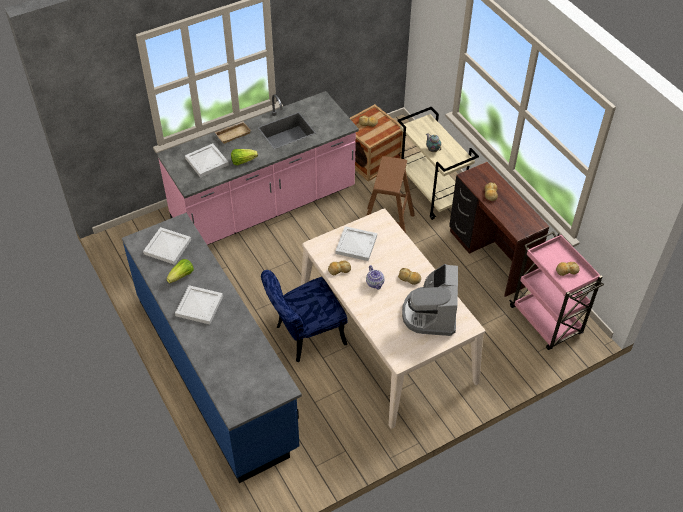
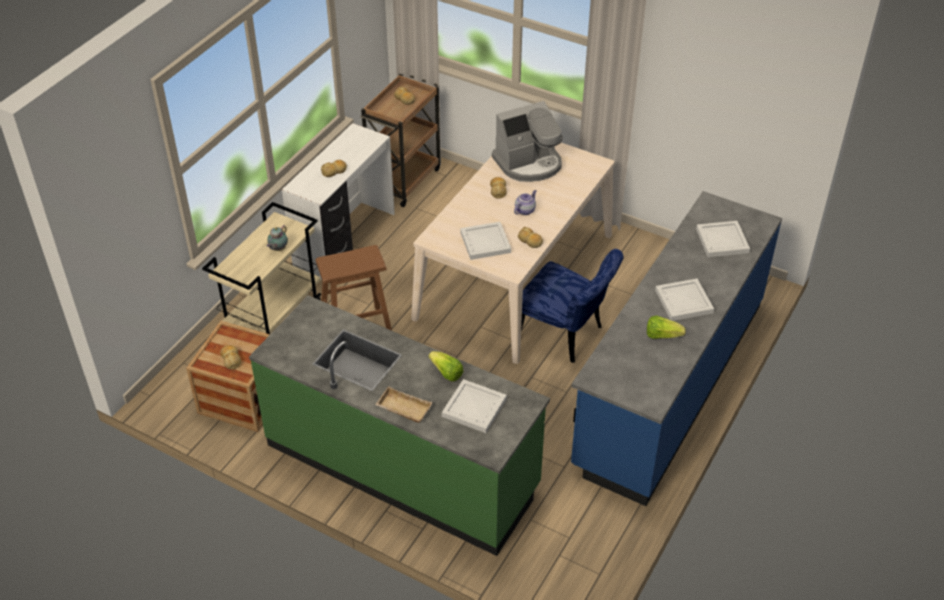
camera: 120 degrees left, 5 degrees down
(167, 246) = (635, 370): white tray -> white tray (721, 241)
(264, 206) = (402, 465): pink counter -> green counter
(490, 257) = (346, 240): brown desk -> white desk
(546, 321) = (404, 180): pink cart -> brown cart

